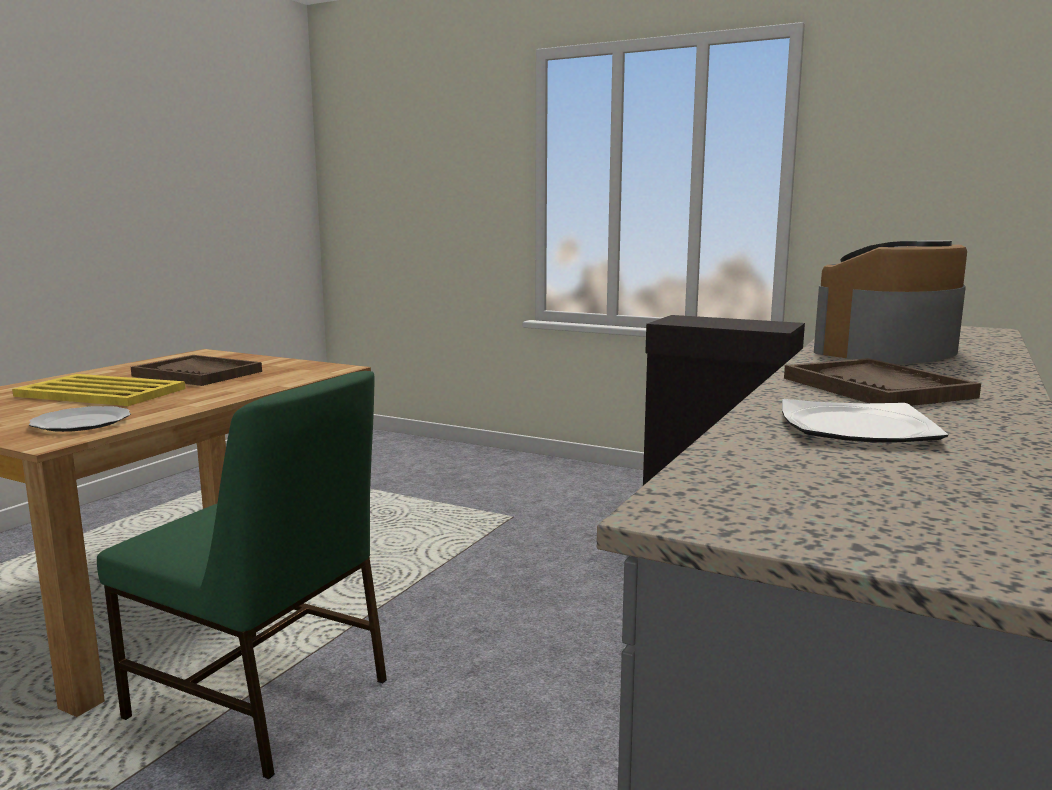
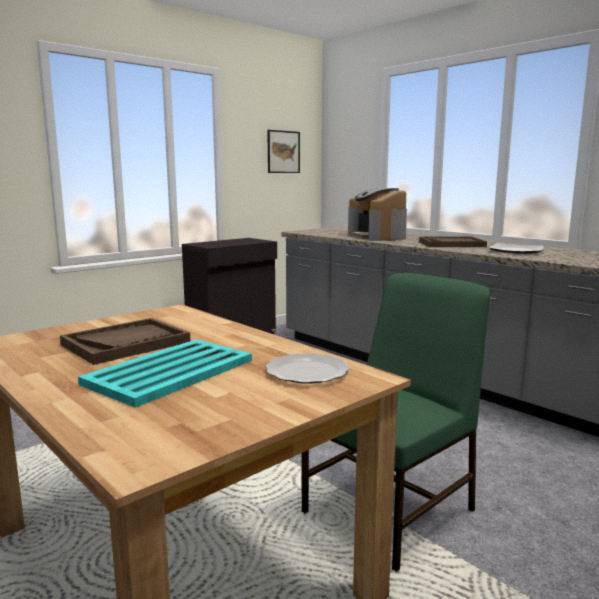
camera: 70 degrees left, 0 degrees up
(102, 392) = (172, 371): yellow tray -> turquoise tray
(955, 161) = (283, 152): none -> picture

